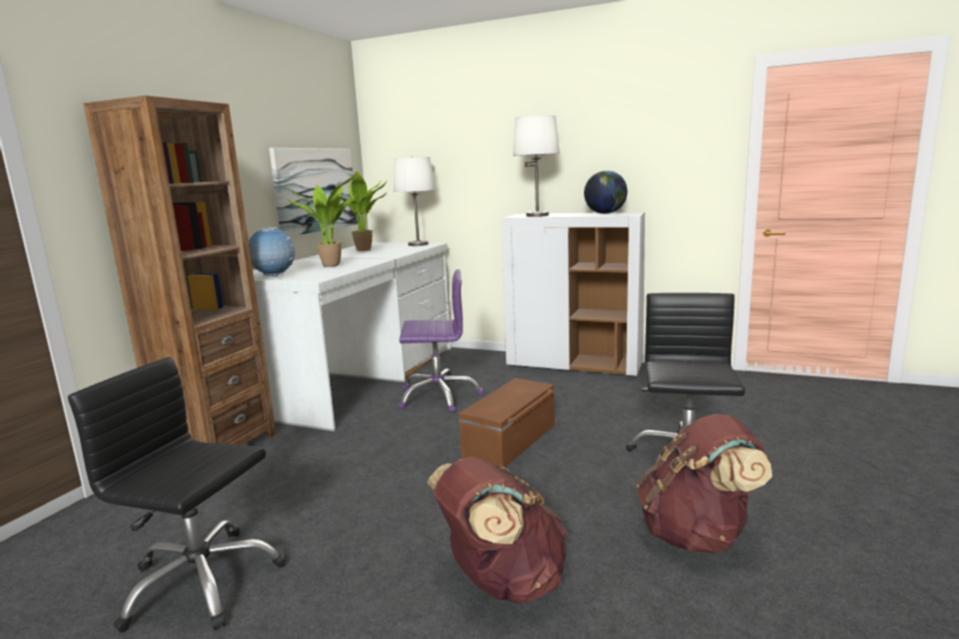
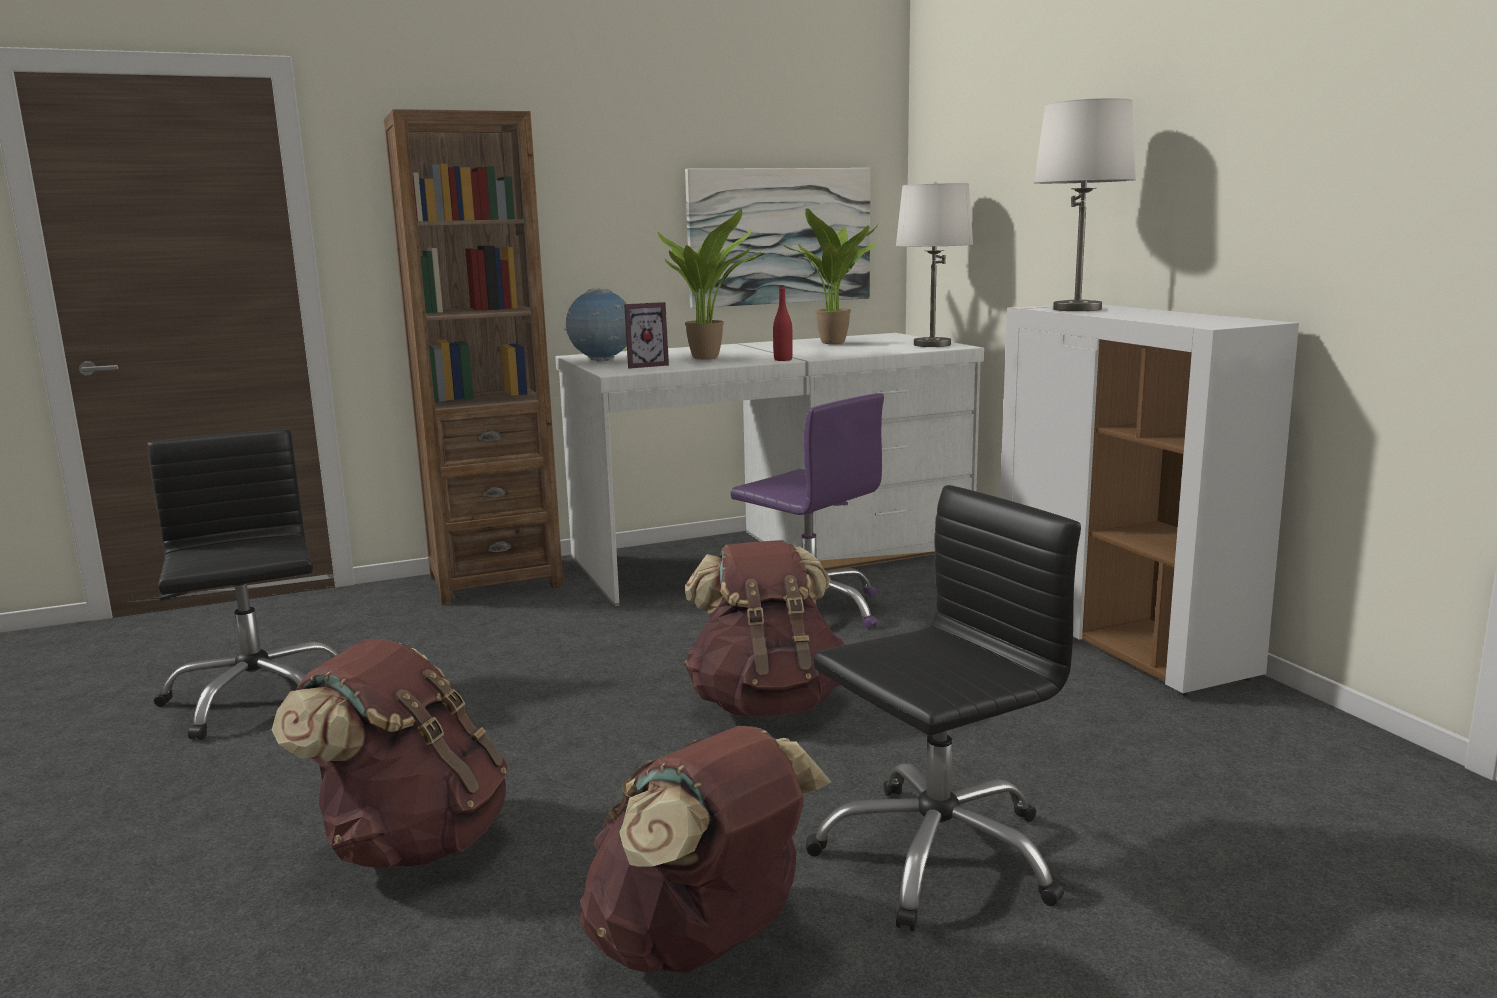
camera: 45 degrees right, 0 degrees up
(314, 274) = (645, 365): none -> picture frame
(380, 260) = (783, 360): none -> red bottle
(511, 441) = (766, 703): brown storage box -> brown backpack
(605, 213) = (1200, 317): globe -> none

